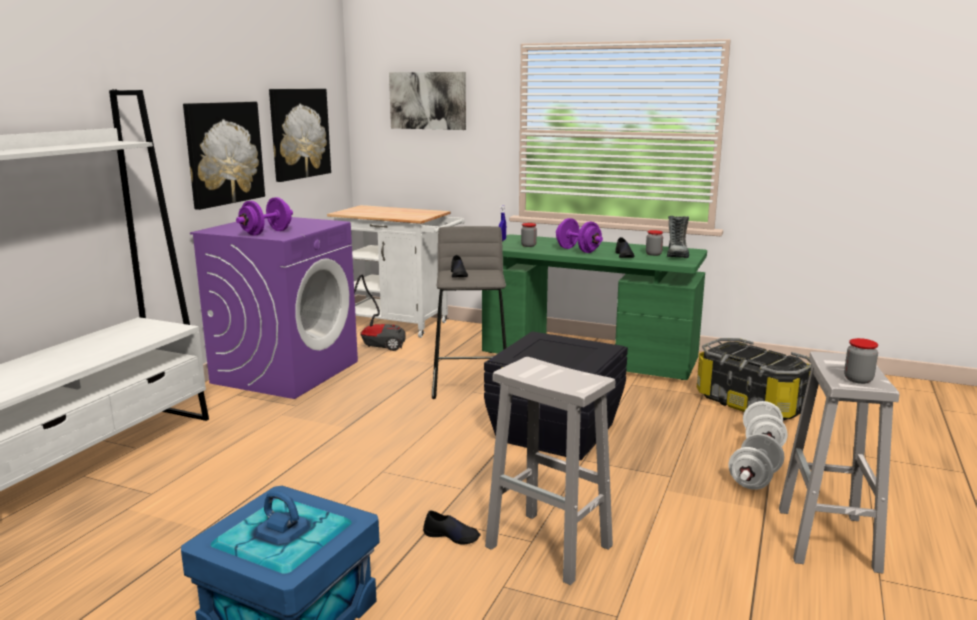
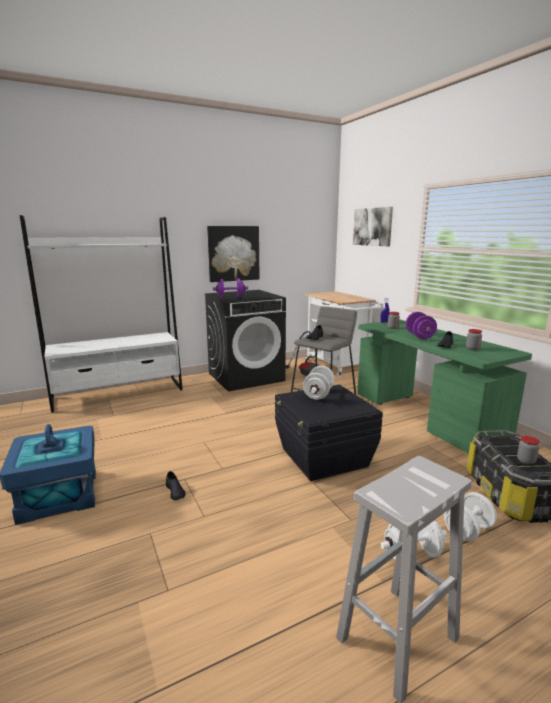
camera: 40 degrees right, 0 degrees up
(286, 372) = (246, 377): purple washing machine -> black washing machine
(299, 133) = (292, 245): picture -> none
(534, 348) = (318, 394): none -> white dumbbell
(550, 547) = (207, 525): white stool -> none
(677, 254) = (493, 352): boot -> none
(858, 379) = (397, 495): jar -> jar (526, 461)

